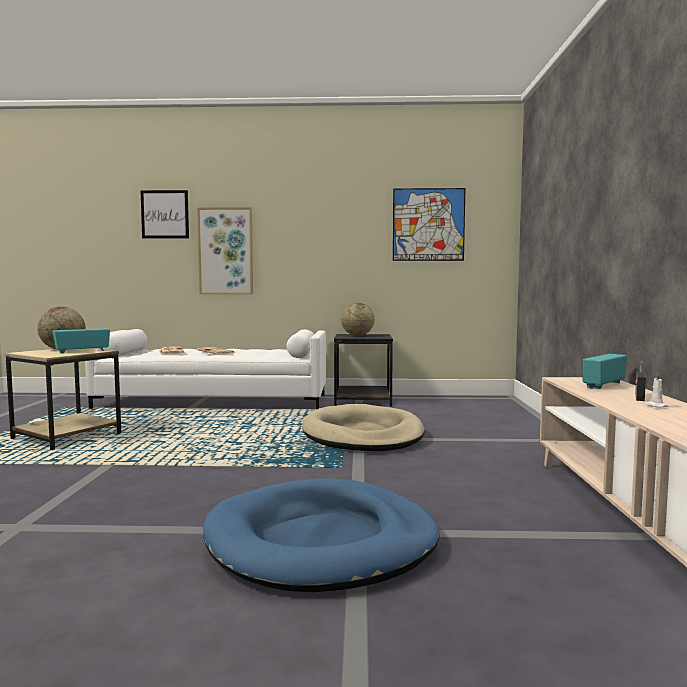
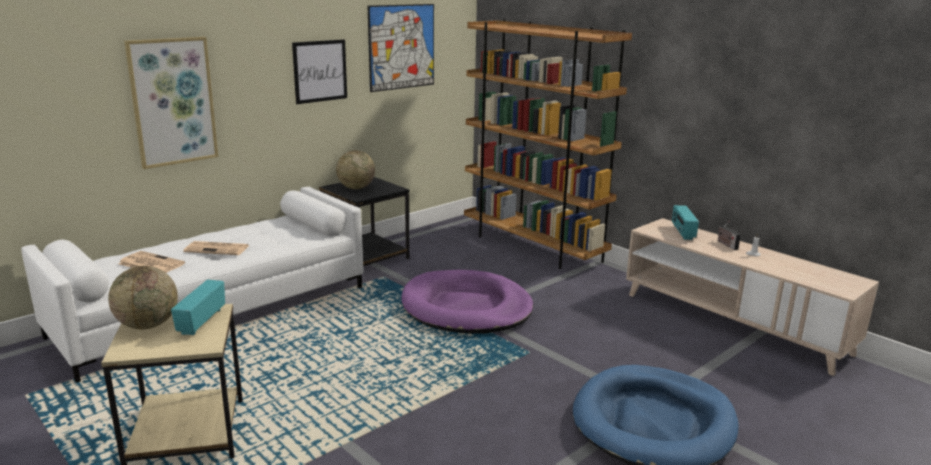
camera: 45 degrees left, 15 degrees up
(165, 214) = (68, 54): picture -> picture (320, 71)
(363, 435) = (466, 308): beige dog bed -> purple dog bed
(520, 420) = (533, 246): none -> brown bookcase

